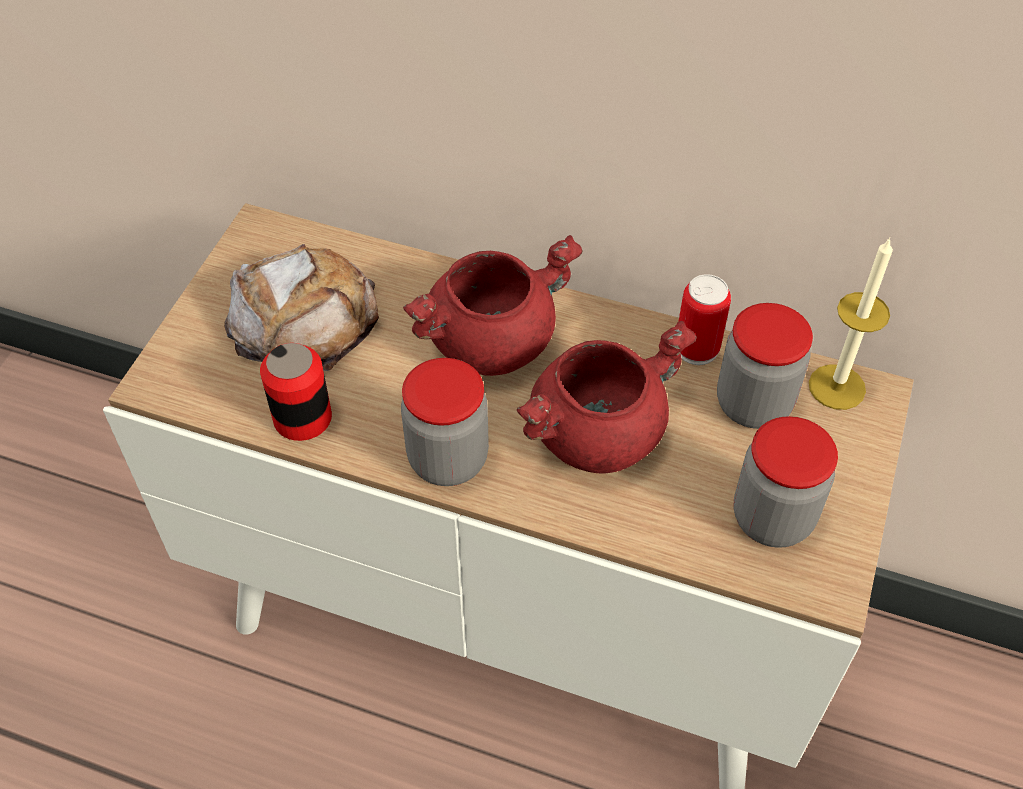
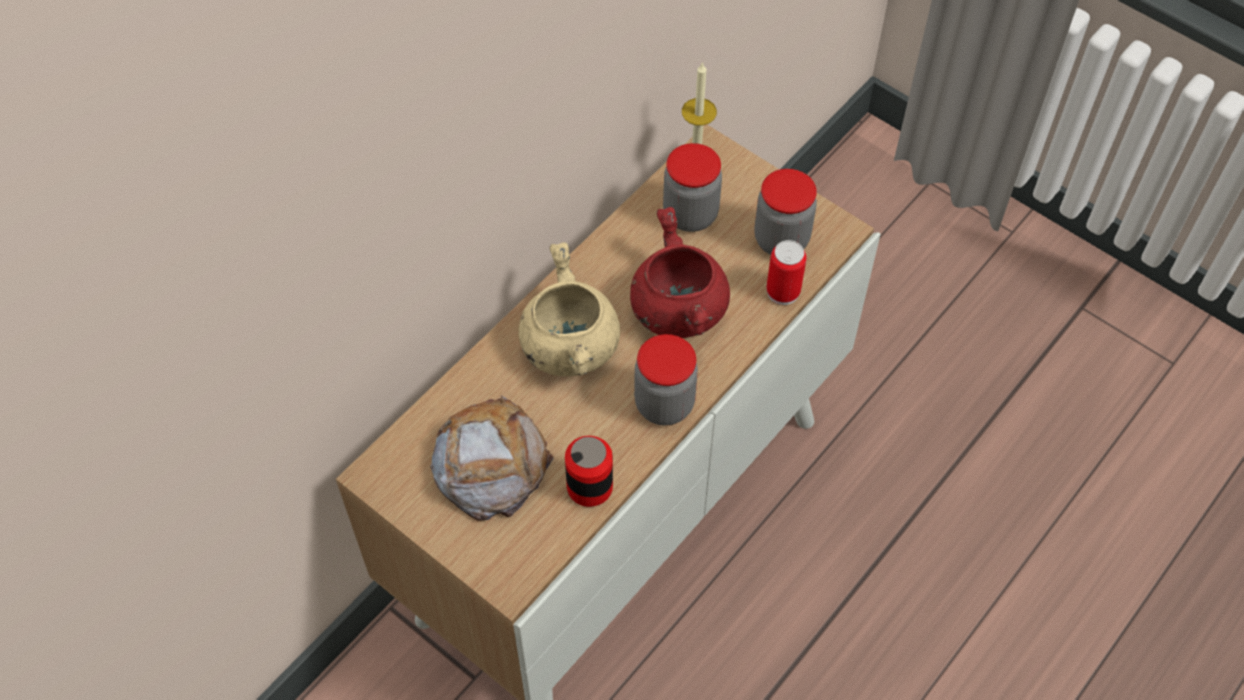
camera: 70 degrees left, 5 degrees up
(491, 340) = (568, 346): red cooking pot -> beige cooking pot
(697, 348) = (630, 227): can -> can (783, 291)

